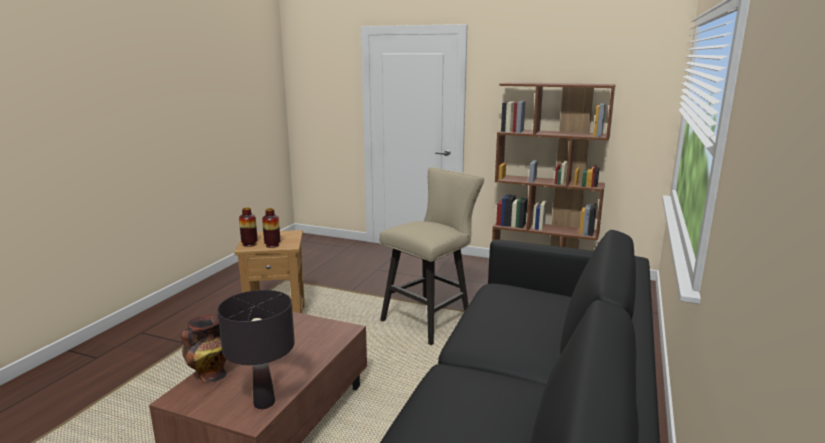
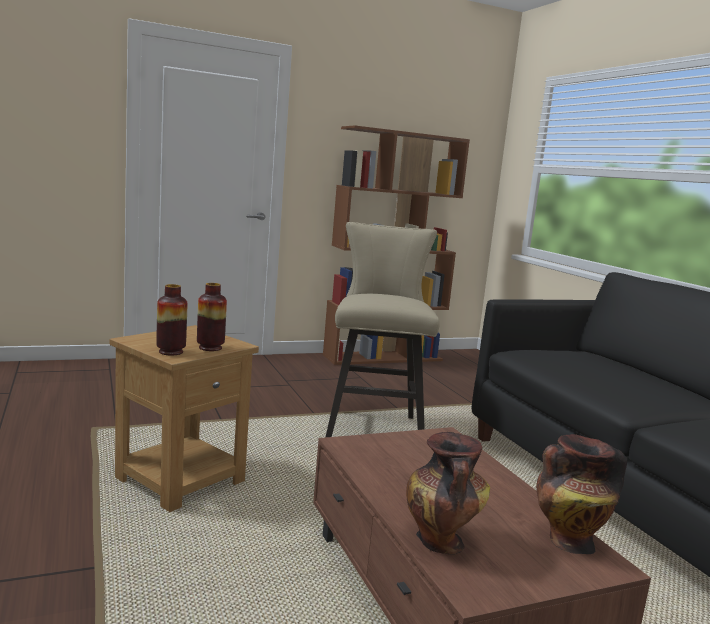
camera: 45 degrees left, 5 degrees down
(264, 403) = (569, 541): black table lamp -> vase

